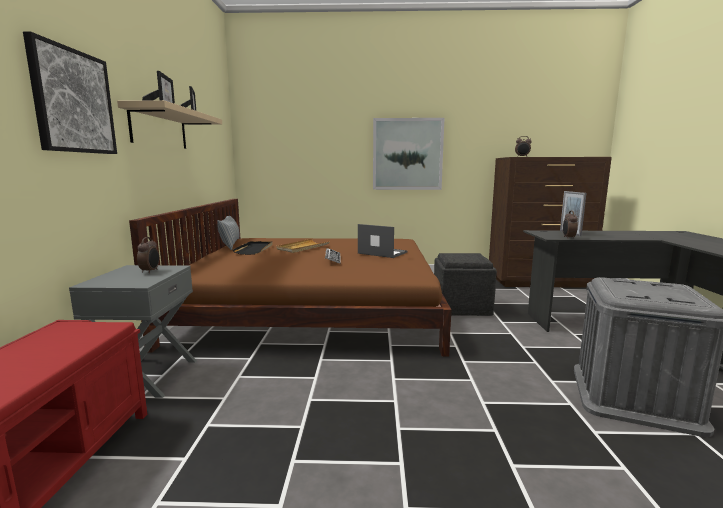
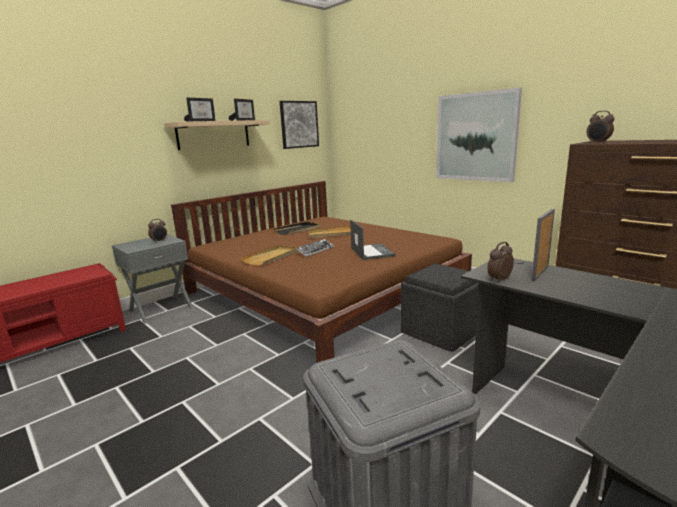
camera: 45 degrees right, 5 degrees up
(73, 101) = (120, 132): picture -> picture (299, 124)
(230, 244) = (299, 222): pillow -> none
(305, 270) = (271, 257): none -> beige tray

